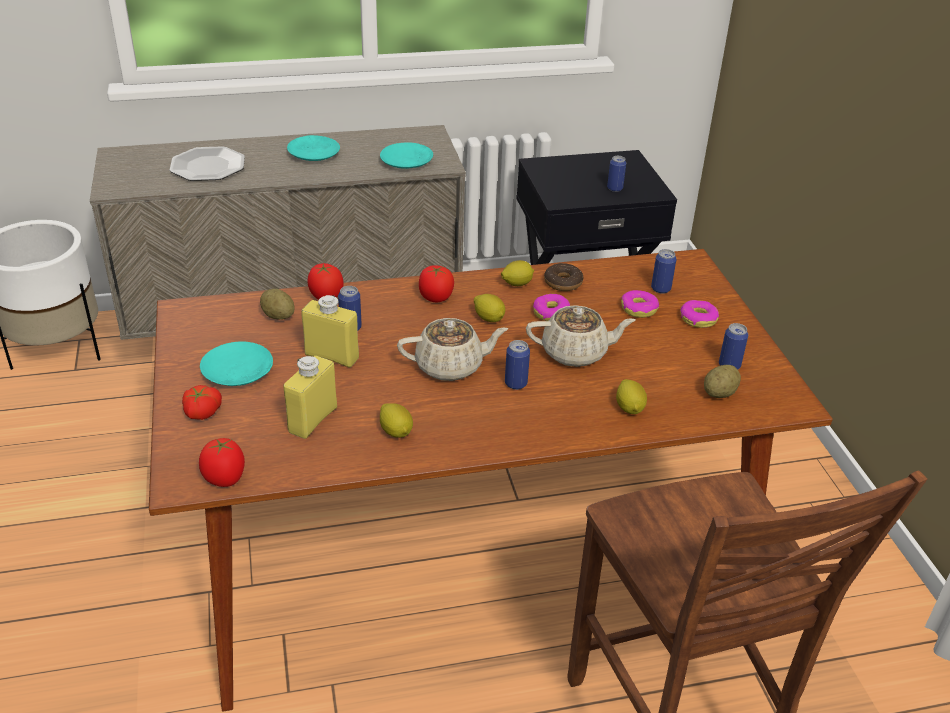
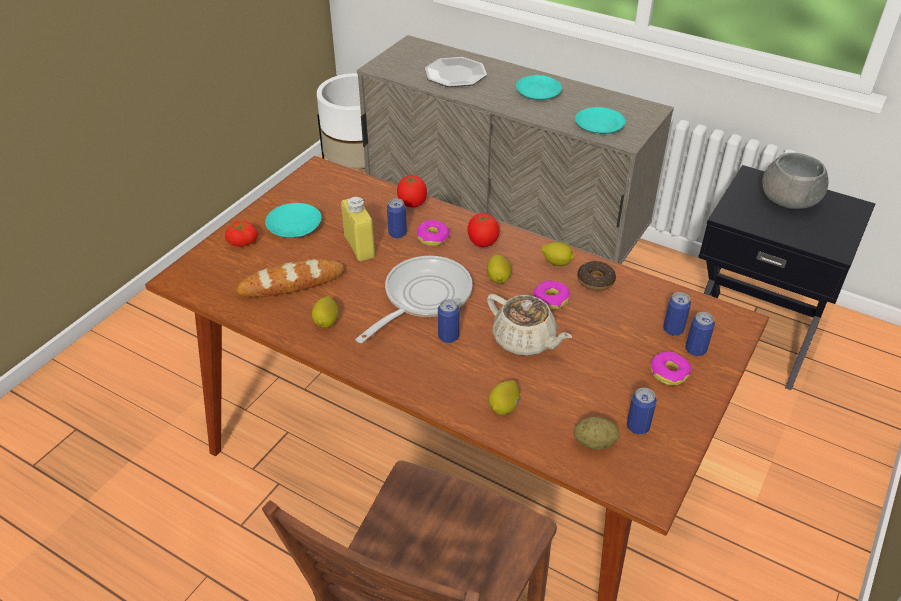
camera: 45 degrees right, 5 degrees up
(225, 478) = (200, 290): tomato -> none
(278, 316) = (365, 202): potato -> none
(313, 420) = (292, 283): yellow bottle -> bread
(450, 366) = (422, 298): beige teapot -> frying pan
(583, 170) = (788, 199): none -> grey bowl
(614, 188) = (798, 228): can -> can (695, 350)
(639, 309) = (628, 335): donut -> donut (433, 238)

